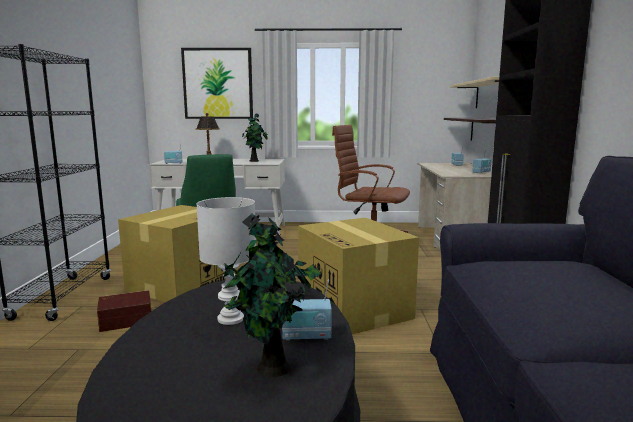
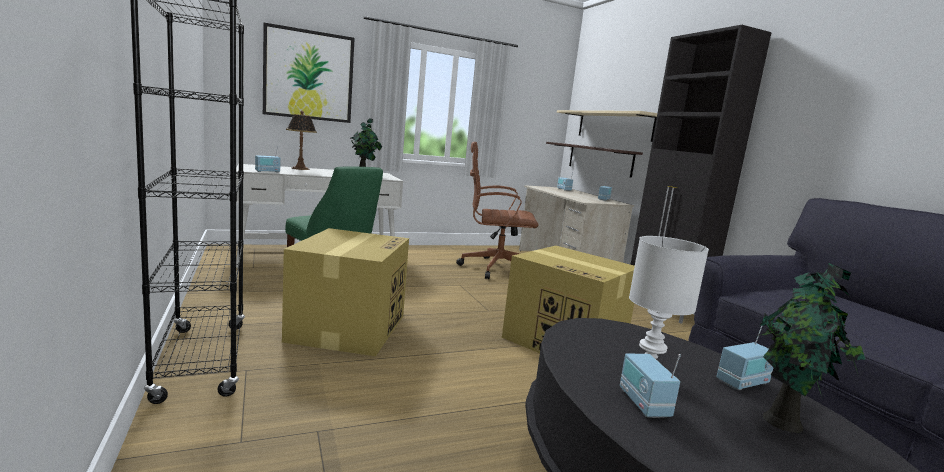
camera: 25 degrees left, 0 degrees up
(126, 320) = (333, 382): brown storage box -> none
(176, 338) = (643, 403): none -> radio

